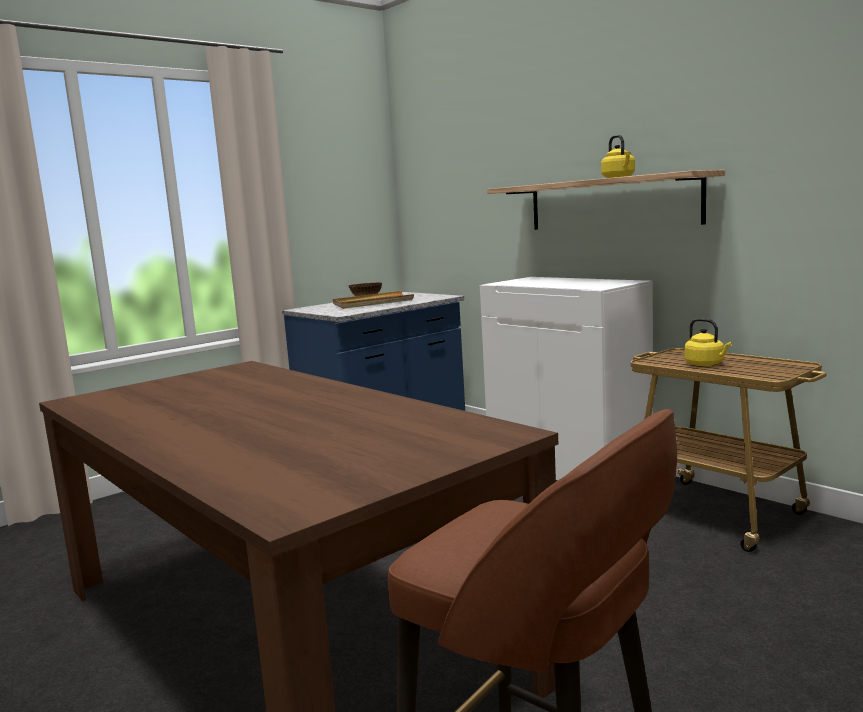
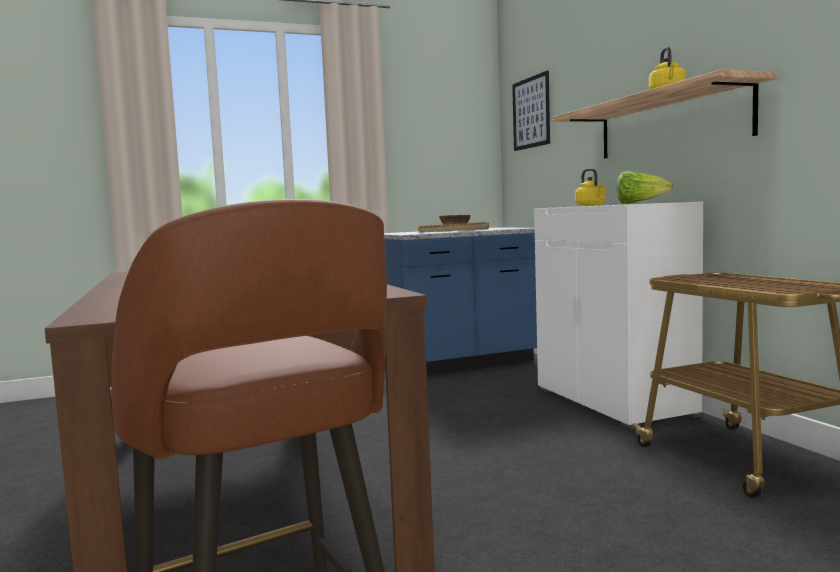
camera: 20 degrees right, 5 degrees down
(438, 173) = (531, 112): none -> picture
(602, 285) = (639, 203): none -> lettuce
(706, 364) = (729, 282): yellow kettle -> yellow kettle (591, 205)

